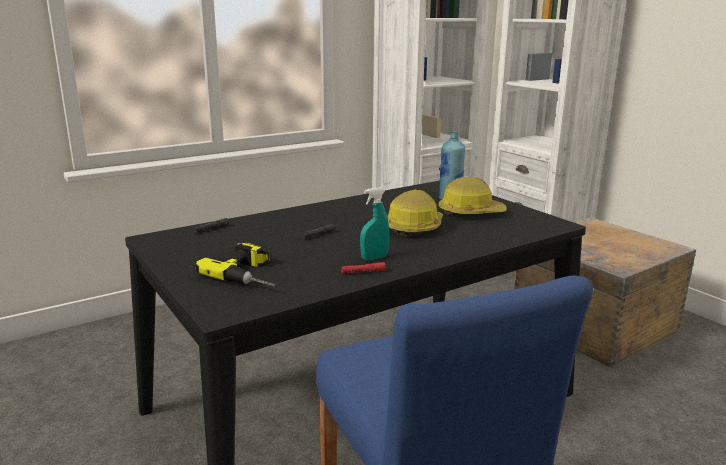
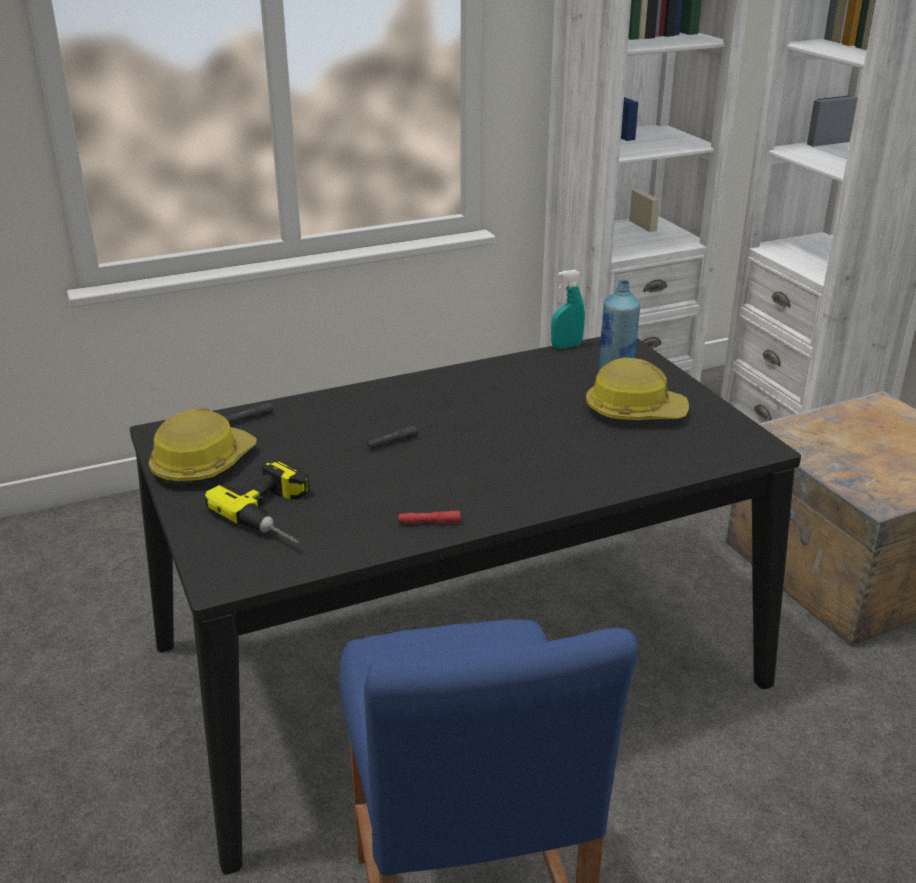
camera: 10 degrees right, 10 degrees up
(374, 258) = (455, 496): turquoise spray bottle -> turquoise spray bottle (566, 346)
(414, 227) = (536, 437): hard hat -> hard hat (202, 464)

